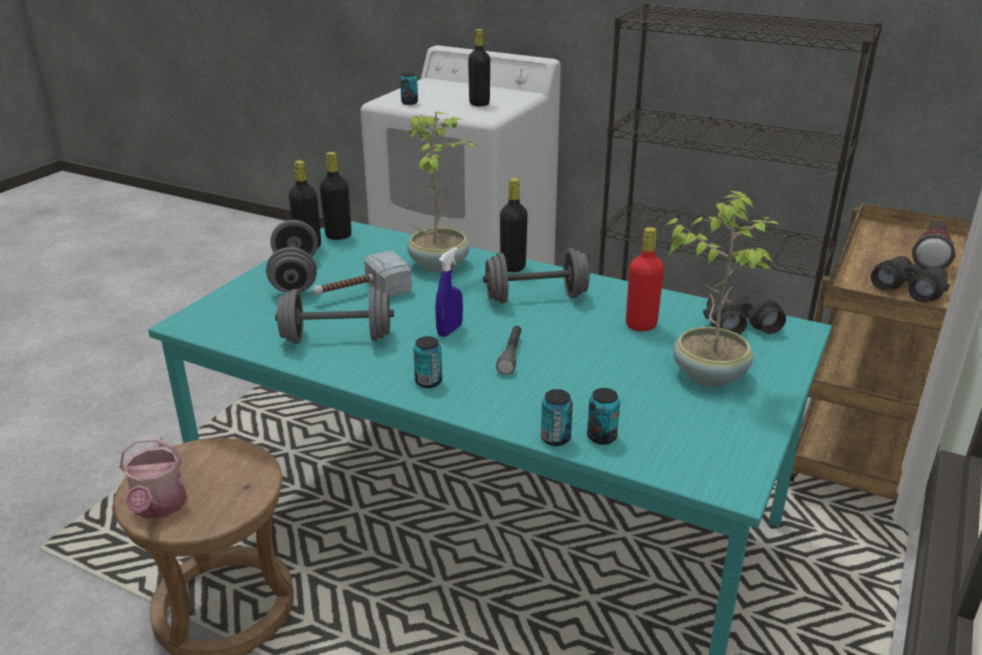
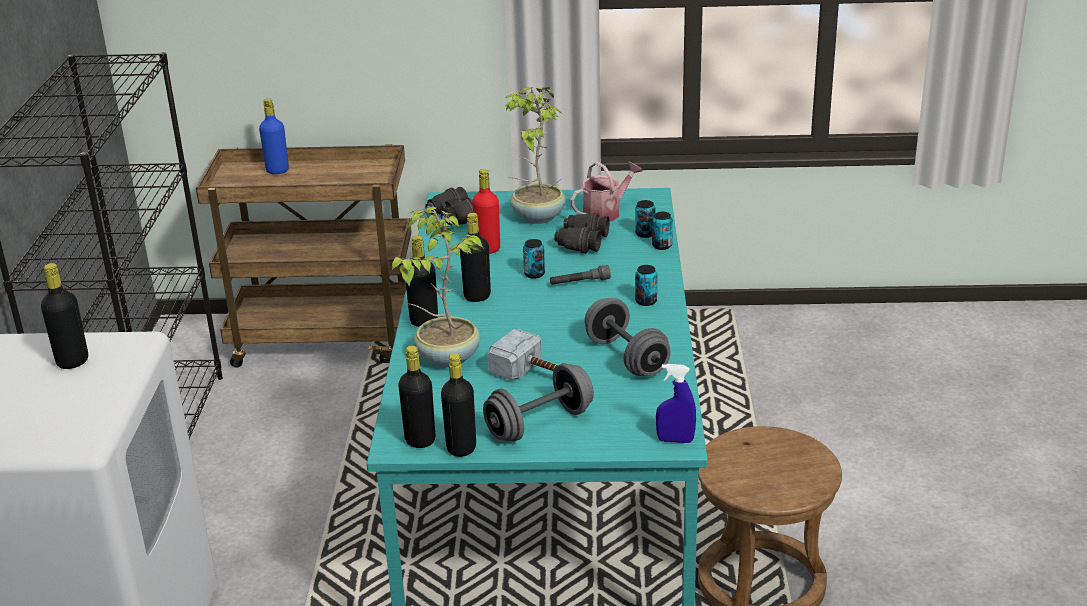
camera: 115 degrees left, 0 degrees up
(158, 507) = (808, 471): watering can -> watering can (606, 212)
(409, 102) = (84, 416): can -> can (534, 274)
(449, 330) = (566, 315): blue spray bottle -> blue spray bottle (675, 440)
(536, 297) = (477, 296): grey dumbbell -> black bottle
(908, 288) = (346, 174): black binoculars -> black binoculars (581, 242)
(930, 257) = (277, 170): flashlight -> blue bottle

